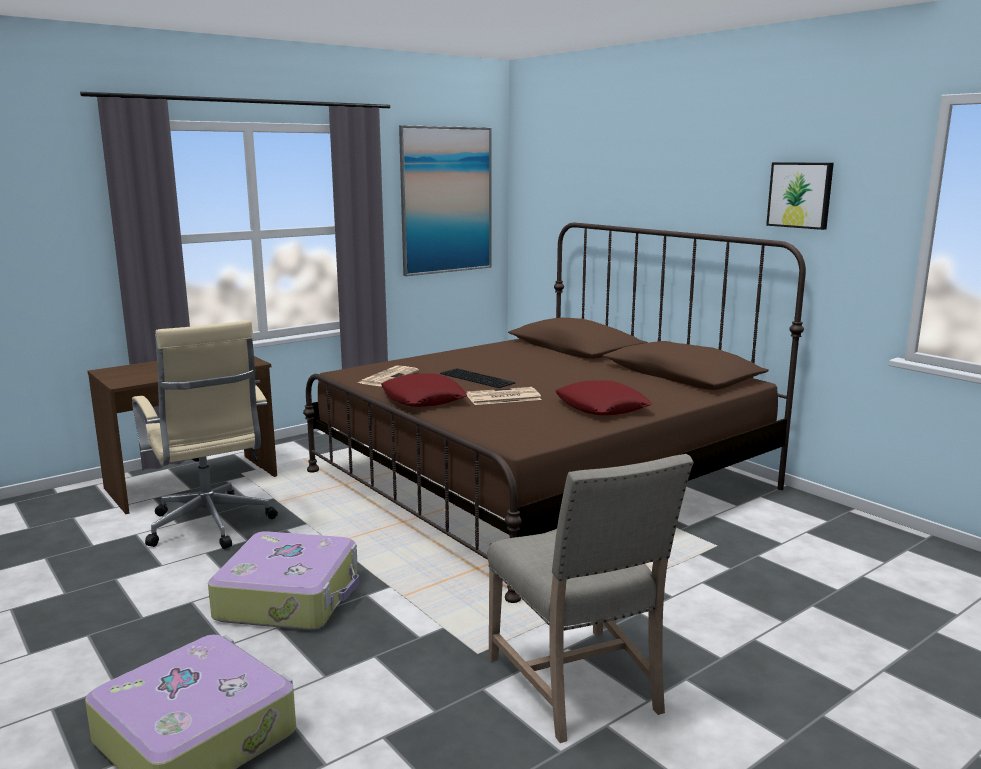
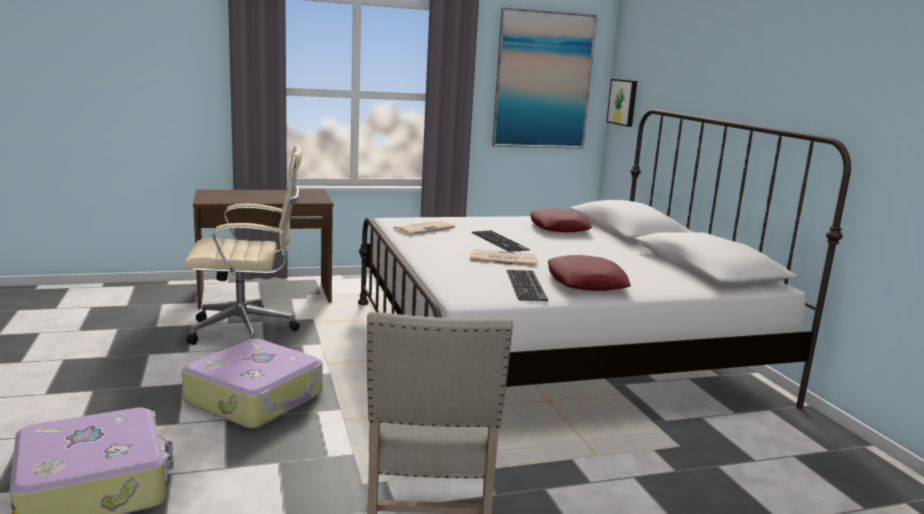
camera: 20 degrees right, 0 degrees up
(211, 527) = (248, 331): beige office chair -> beige office chair turned 90 degrees counterclockwise
(423, 399) = (430, 249): red pillow -> red pillow (559, 227)
(540, 479) = (552, 348): brown bed -> white bed
(556, 419) = (528, 285): none -> keyboard
(800, 195) = (859, 88): picture -> picture (623, 102)

